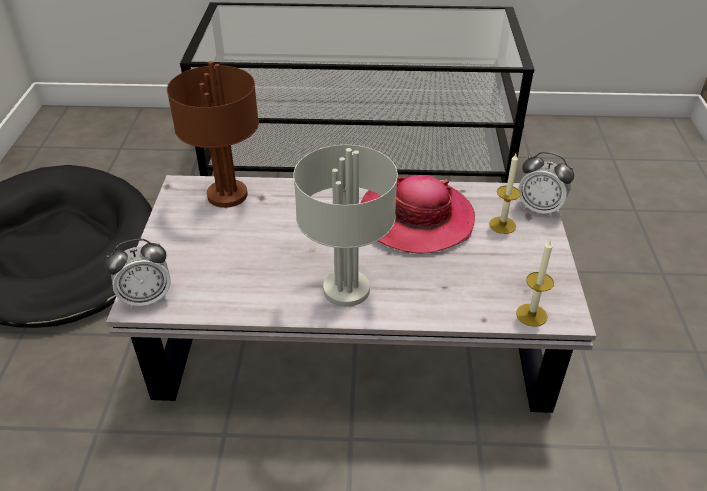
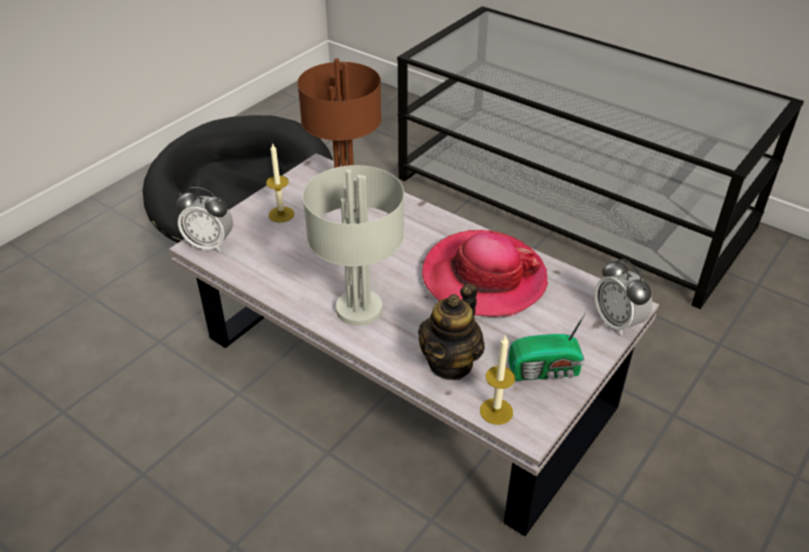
camera: 35 degrees right, 0 degrees up
(462, 296) = (450, 363): none -> teapot
(502, 225) = (560, 320): candle -> candle (281, 214)
(532, 266) = (546, 371): none -> radio

